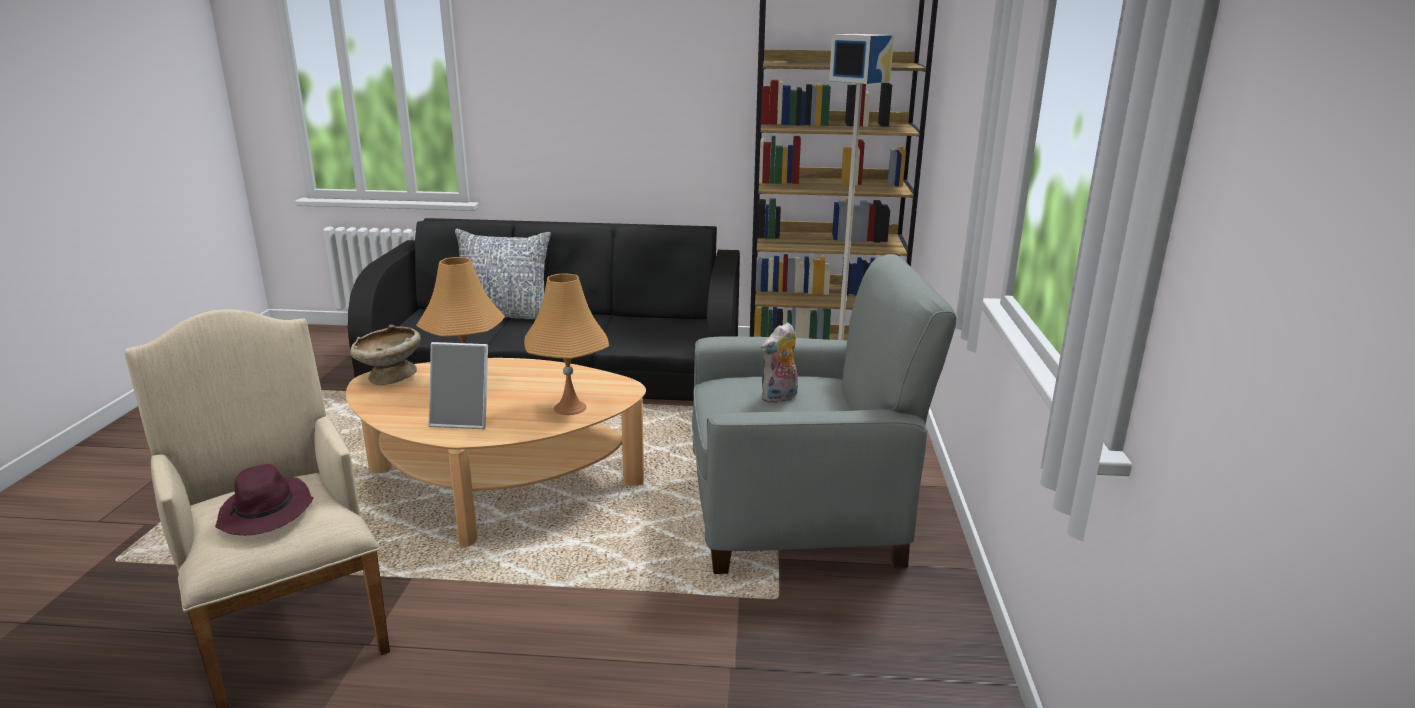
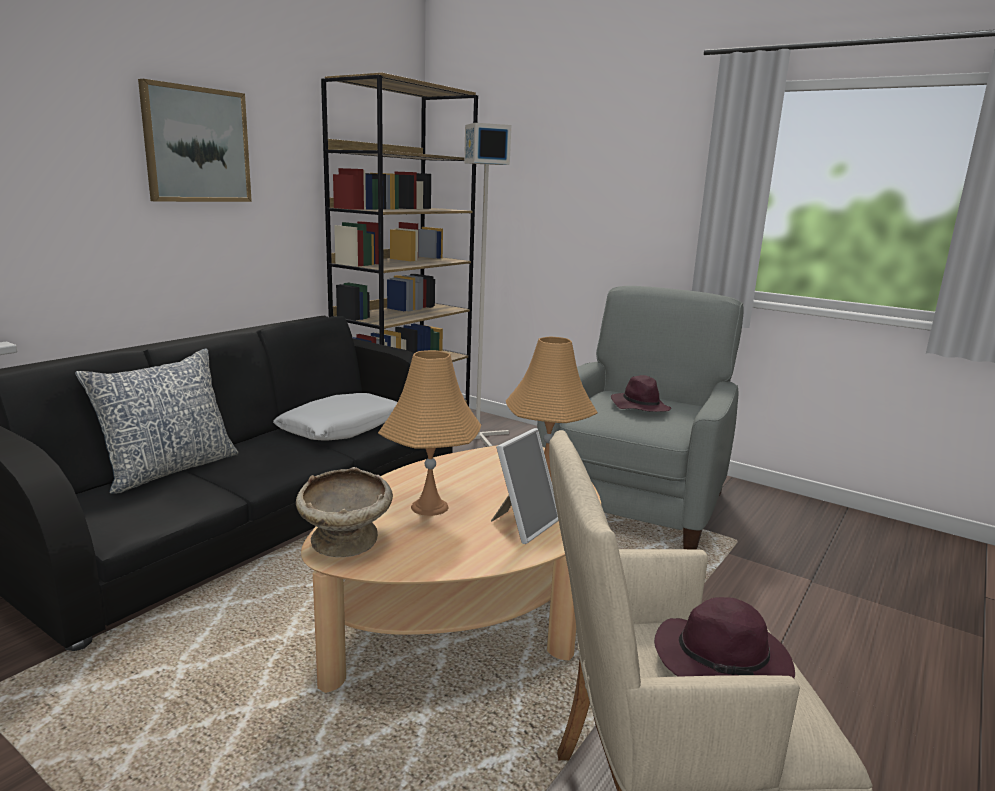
camera: 60 degrees left, 5 degrees down
(624, 62) = (196, 145): none -> picture
(644, 331) = (343, 429): none -> white pillow
(779, 398) = (639, 406): plush toy -> purple hat

